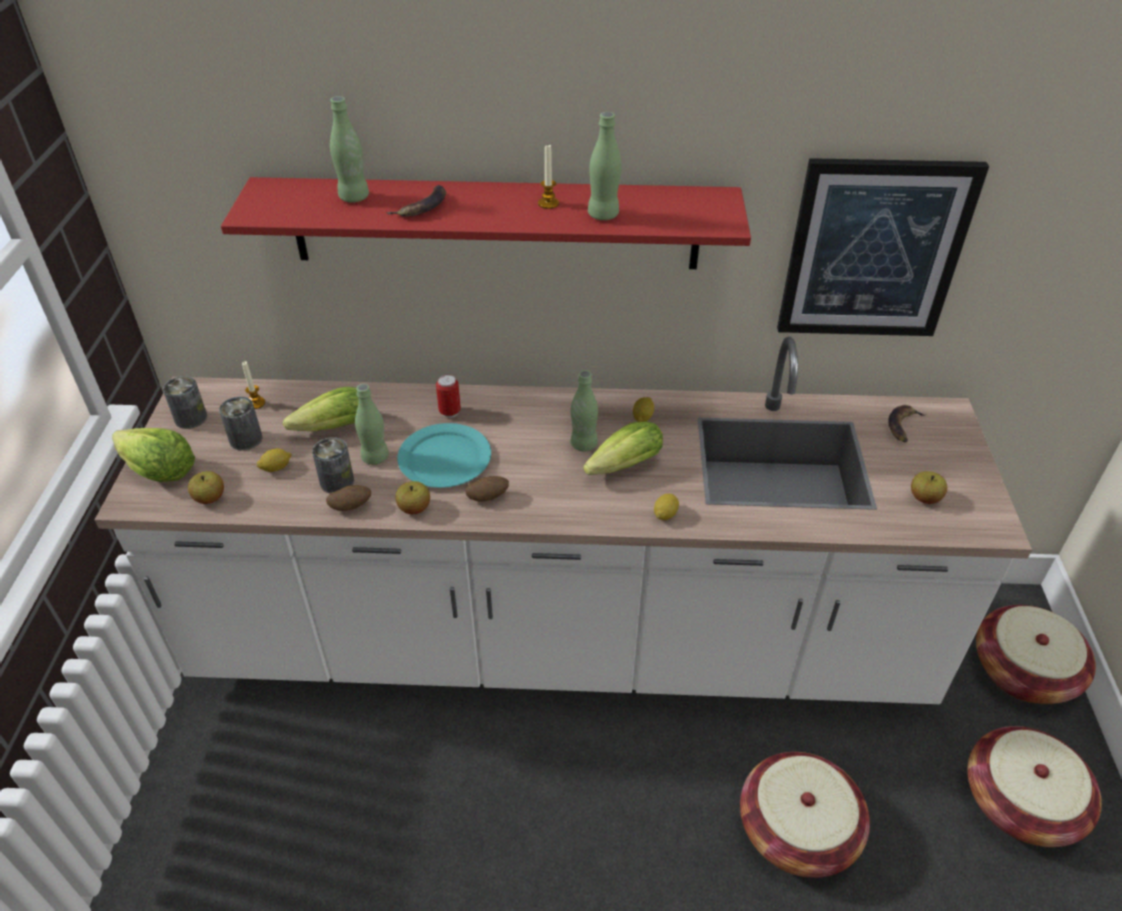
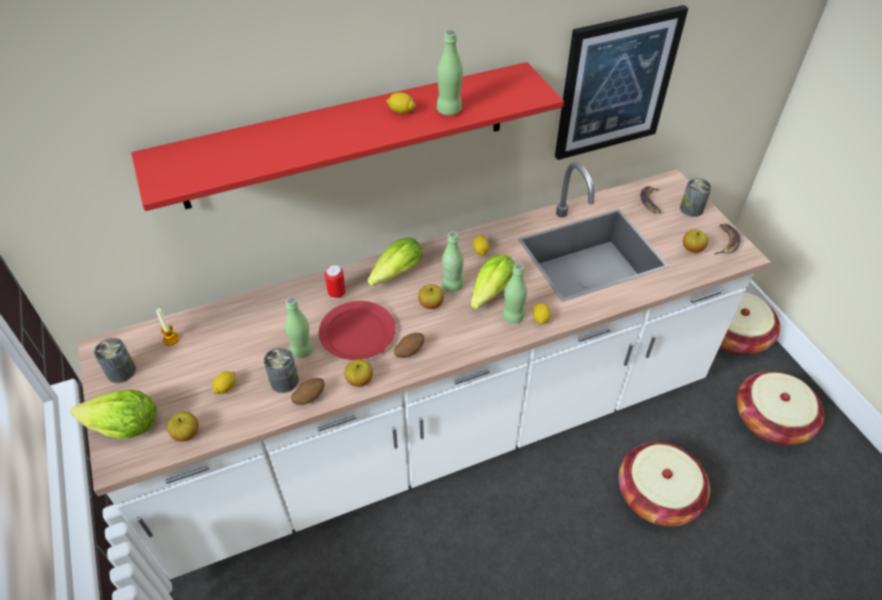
camera: 25 degrees left, 5 degrees up
(246, 439) = (183, 373): can -> can (691, 209)
(329, 428) = (249, 339): lettuce -> lettuce (394, 275)
(354, 197) = (241, 147): green bottle -> green bottle (513, 317)
(422, 206) = (304, 140): banana -> banana (725, 241)
(444, 459) = (356, 333): turquoise plate -> red plate
(545, 456) = (431, 304): none -> apple
(548, 203) = (401, 111): candle -> lemon

